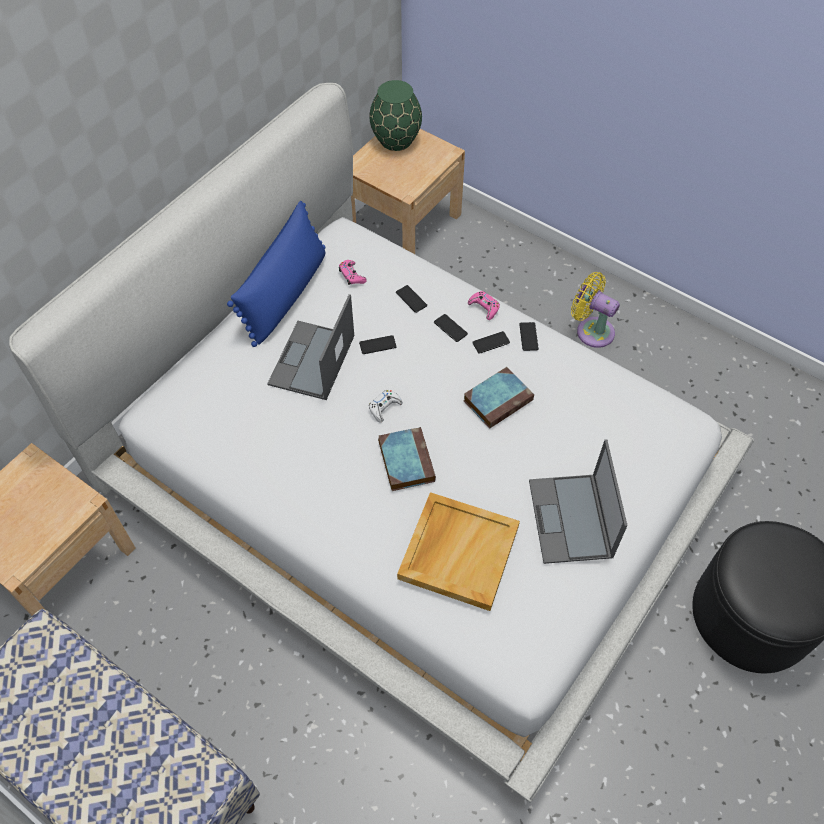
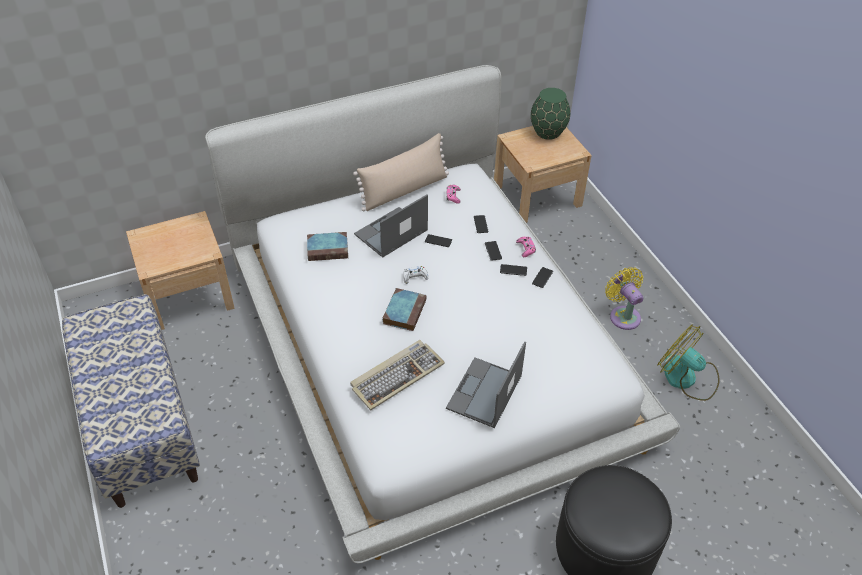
camera: 30 degrees right, 10 degrees down
(285, 294) = (404, 190): blue pillow -> beige pillow
(458, 551) = (397, 375): beige tray -> keyboard
(498, 399) = (492, 304): book -> book (328, 249)
(700, 373) = (686, 378): none -> fan

